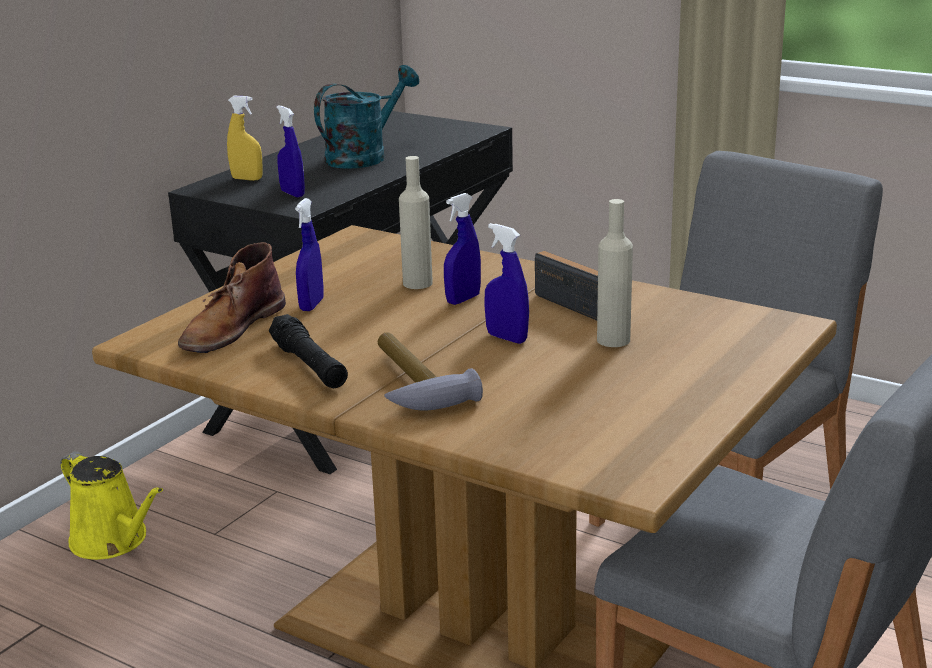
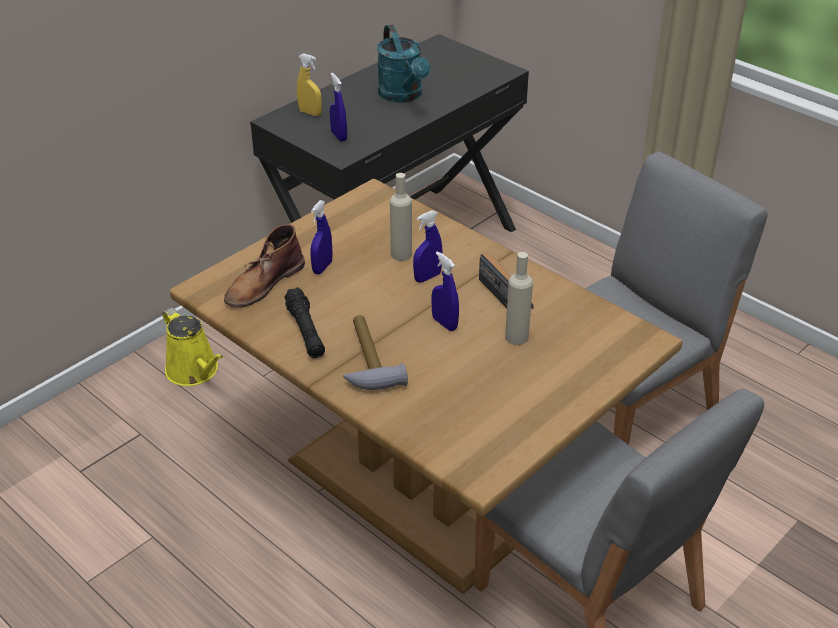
camera: 10 degrees right, 15 degrees up
(364, 156) = (403, 96): turquoise watering can -> turquoise watering can turned 105 degrees clockwise

